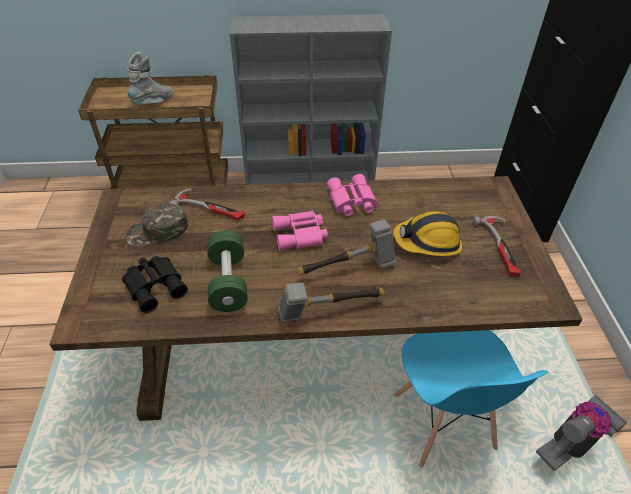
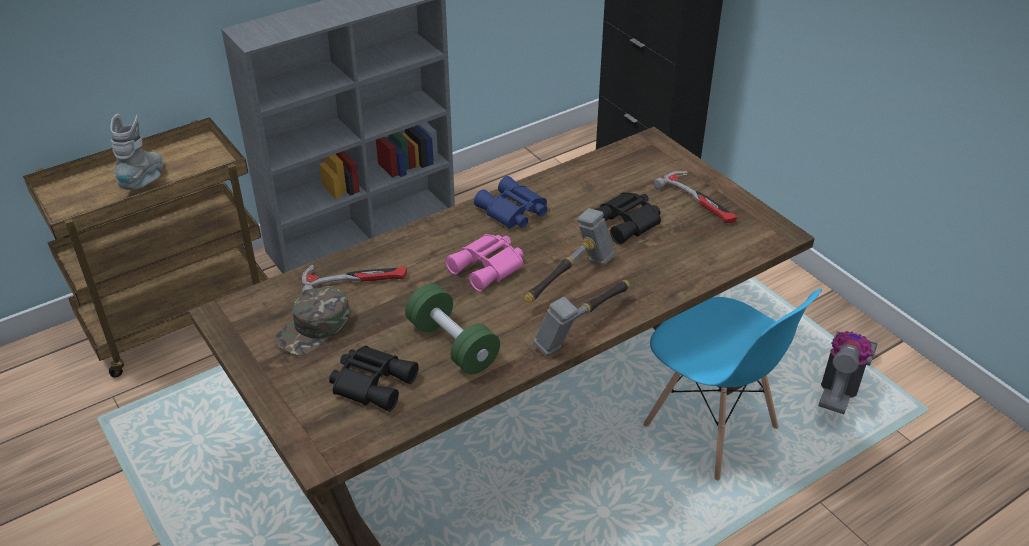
camera: 30 degrees left, 5 degrees down
(351, 201) = (512, 211): pink binoculars -> blue binoculars
(428, 242) = (627, 223): hard hat -> black binoculars

